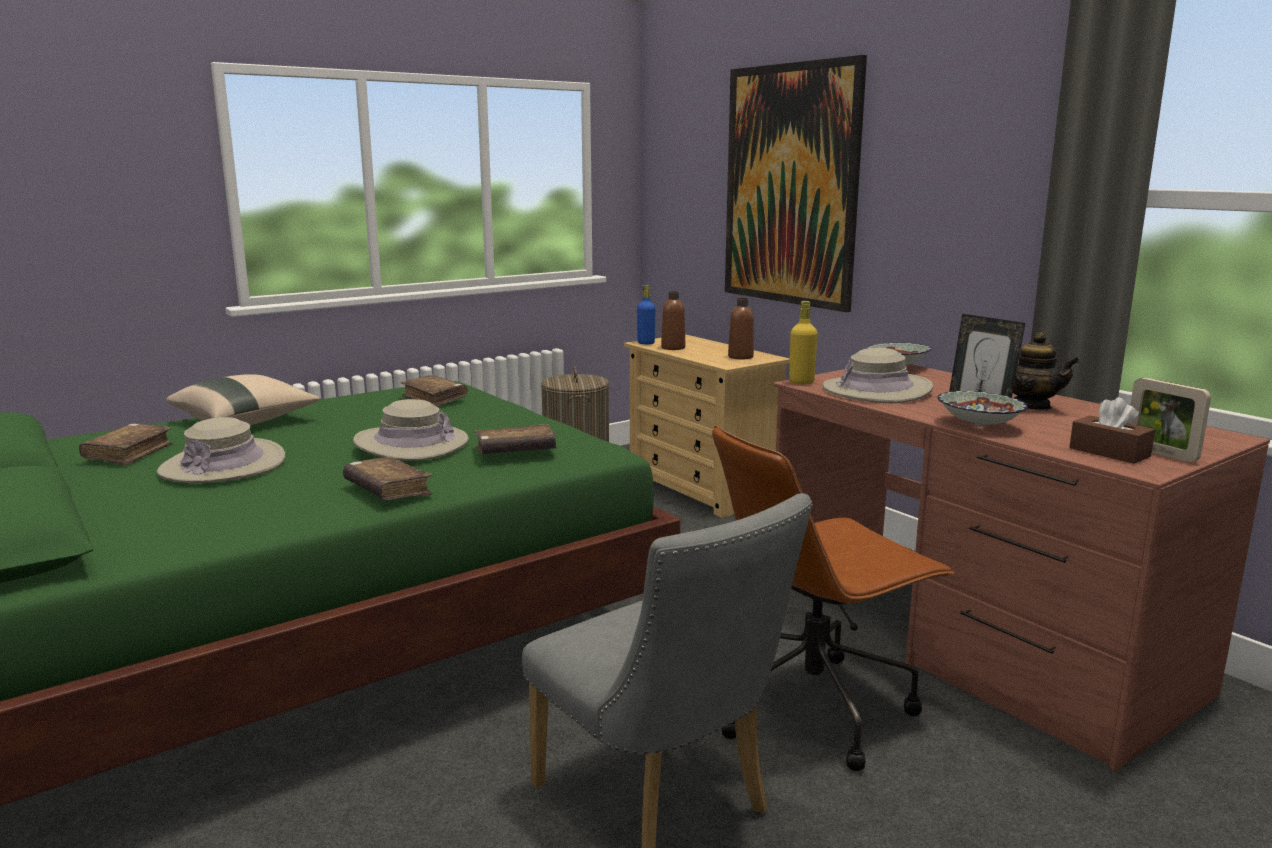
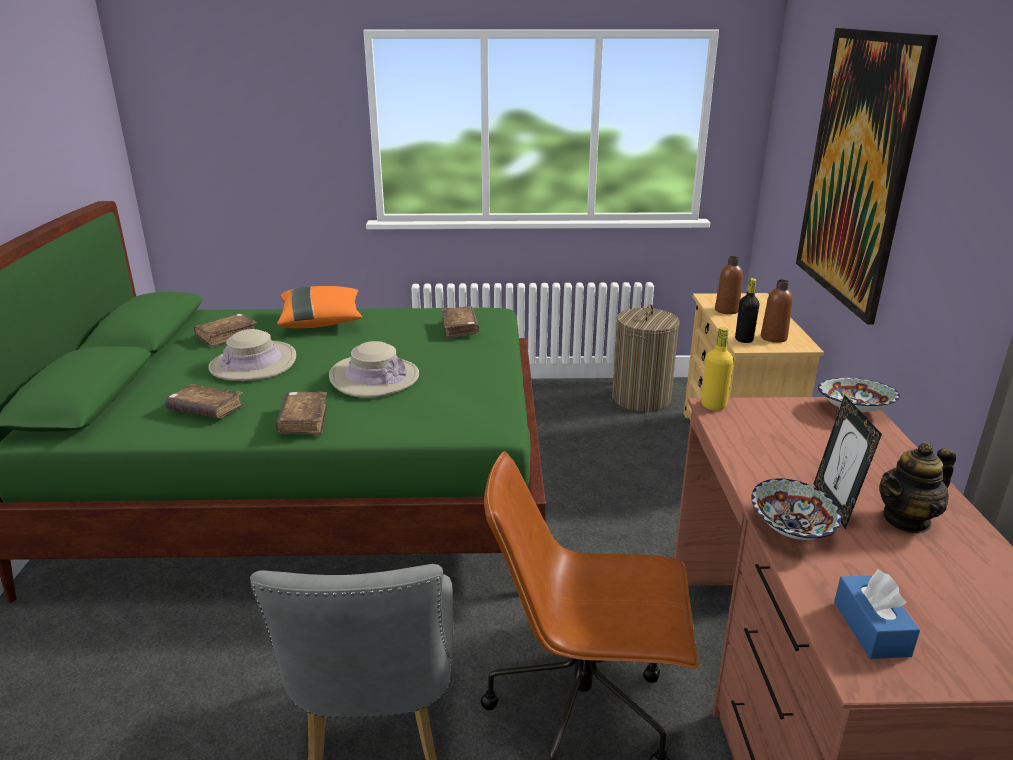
camera: 35 degrees right, 10 degrees up
(246, 421) = (321, 322): beige pillow -> orange pillow
(515, 451) = (427, 407): brown book -> brown book (206, 410)
(646, 343) = (711, 298): blue bottle -> none
(720, 361) = (744, 340): none -> black bottle
(877, 390) = (770, 440): beige hat -> none
(1031, 406) = (907, 520): teapot -> teapot turned 75 degrees clockwise
(1109, 452) = (871, 628): brown tissue box -> blue tissue box
(1161, 453) = (936, 657): picture frame -> none

